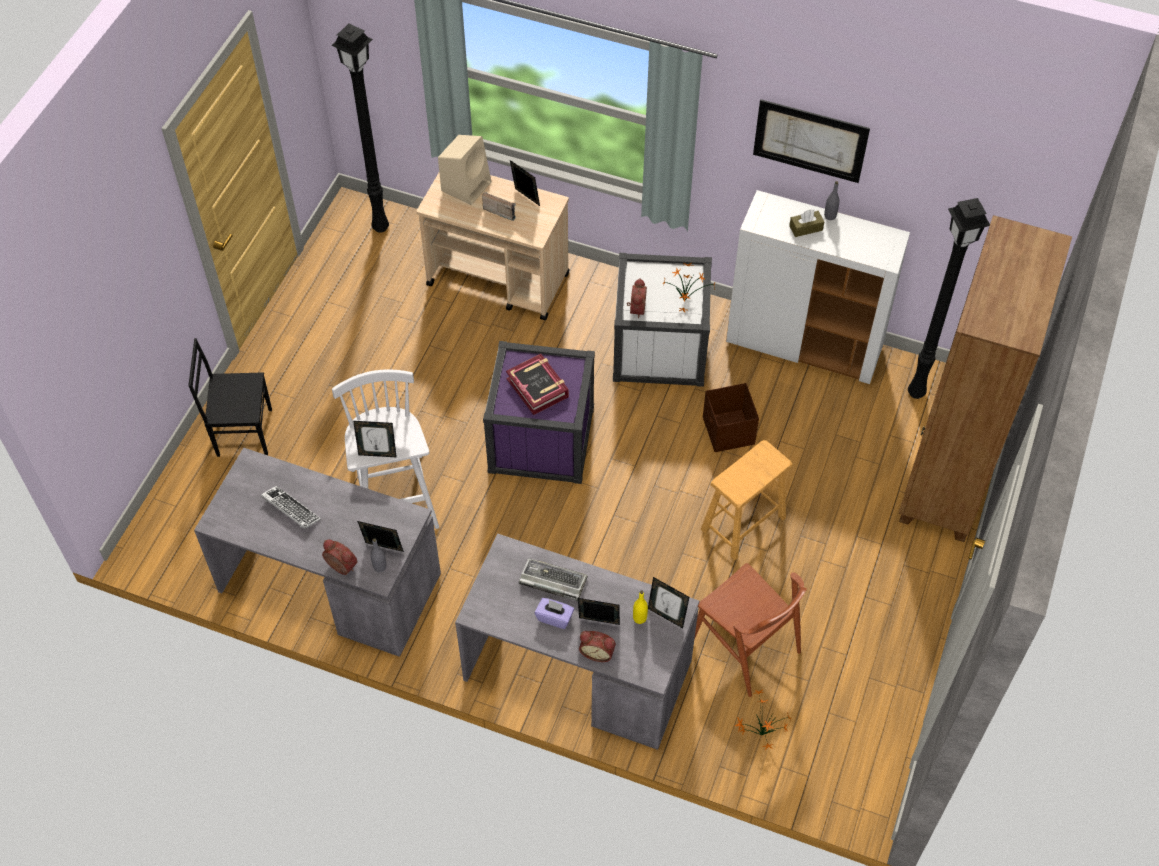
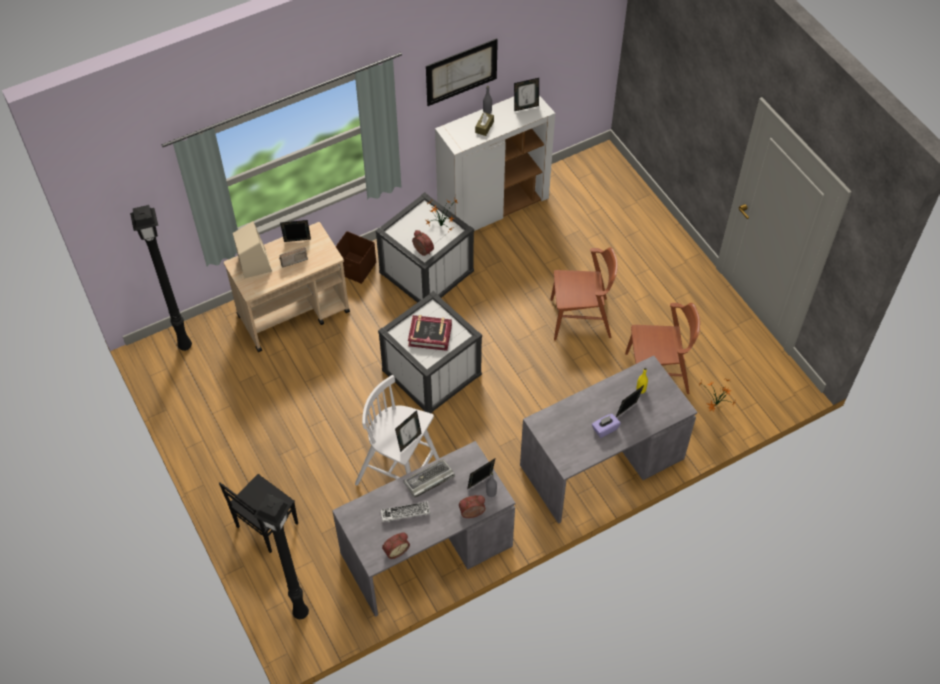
camera: 50 degrees left, 0 degrees up
(541, 439) = (431, 372): purple storage box -> white storage box
(552, 581) = (580, 414): keyboard -> keyboard (428, 480)
(597, 652) = (645, 424): alarm clock -> alarm clock (395, 550)
(666, 616) = (650, 376): picture frame -> picture frame (526, 107)
(728, 432) = (515, 282): brown storage box -> brown storage box (355, 268)
(743, 523) = (580, 318): brown stool -> brown chair
(916, 391) = (572, 183): black floor lamp -> black floor lamp (300, 611)
(945, 479) = (637, 212): brown bookcase -> none

